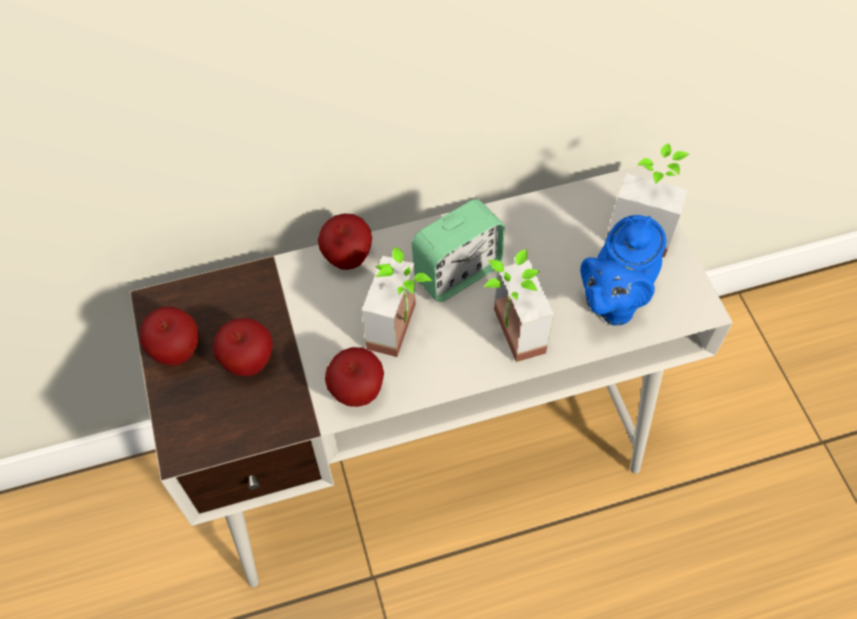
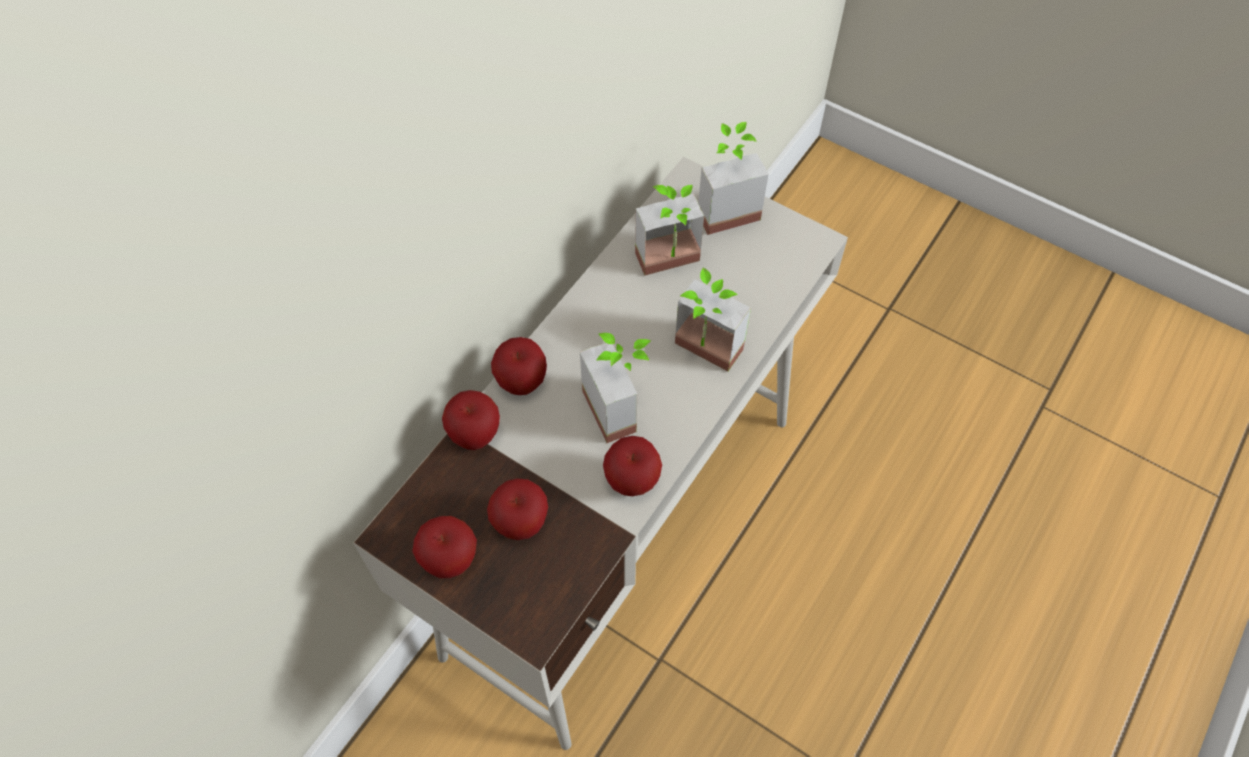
camera: 40 degrees left, 0 degrees up
(278, 275) = (475, 436): none -> apple
(457, 272) = (620, 334): alarm clock -> none
(550, 246) = (671, 266): none -> potted plant
(613, 300) = (754, 276): blue teapot -> none

